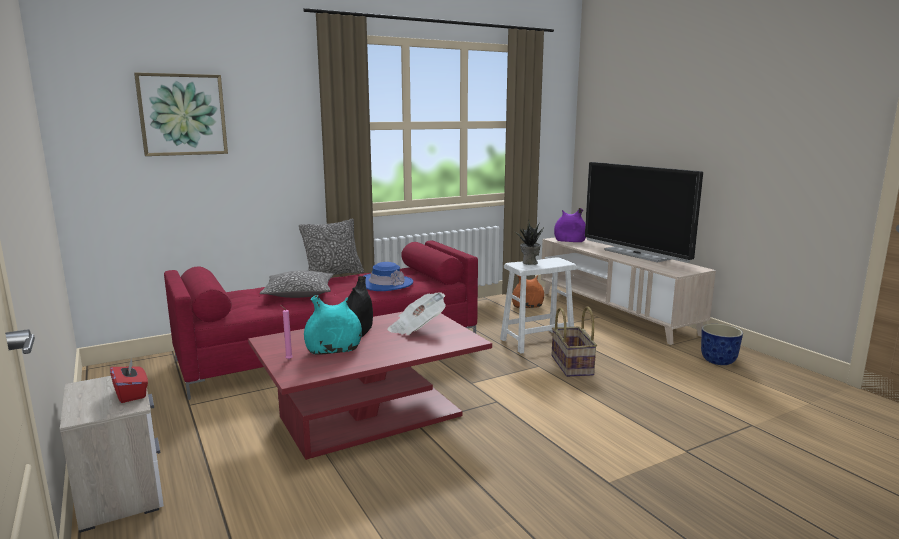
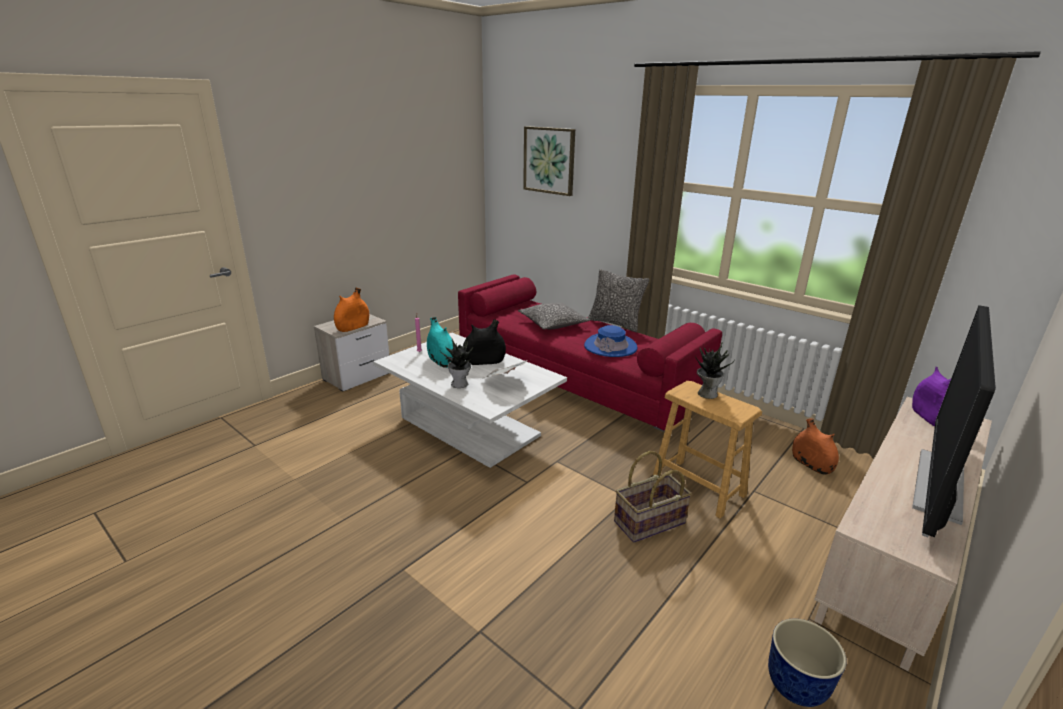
camera: 70 degrees right, 10 degrees up
(131, 394) = (353, 327): red tissue box -> orange vase
(371, 416) = (469, 426): red coffee table -> white coffee table
(405, 347) = (460, 384): none -> potted plant
(537, 341) = (698, 487): white stool -> brown stool

